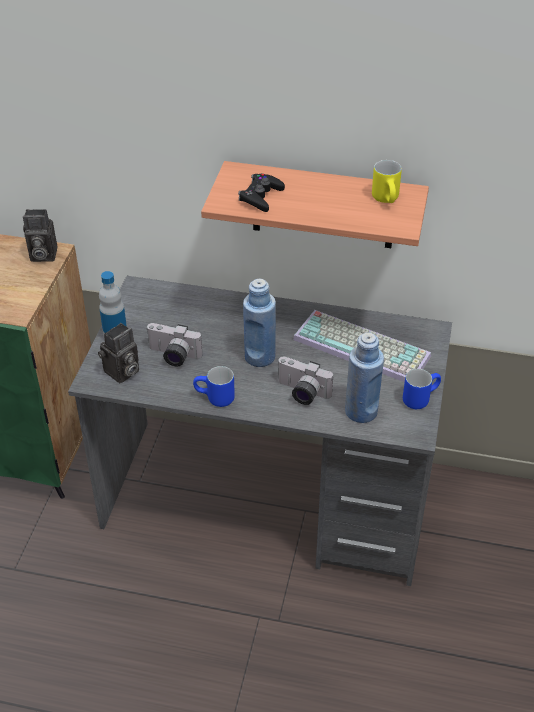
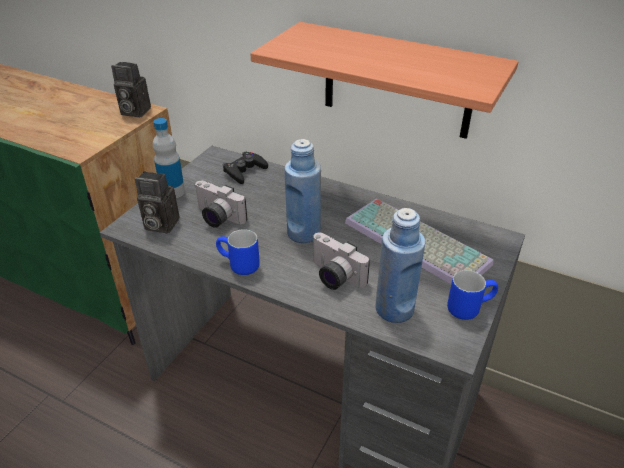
camera: 15 degrees right, 5 degrees down
(121, 373) = (159, 225): camera -> camera turned 45 degrees clockwise
(261, 197) = (321, 49): black game controller -> black game controller (245, 171)
(388, 200) = (465, 66): yellow mug -> none

